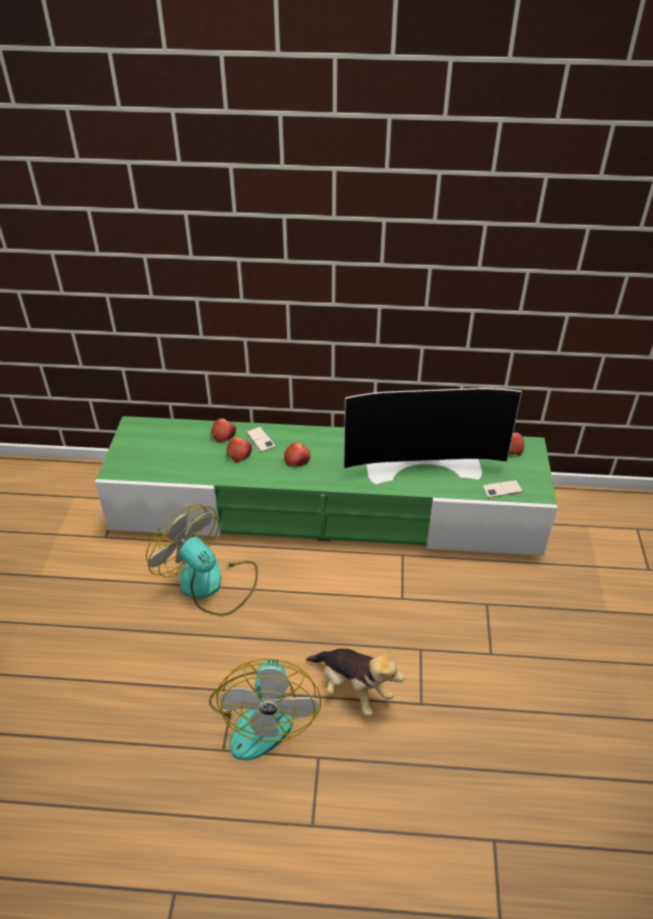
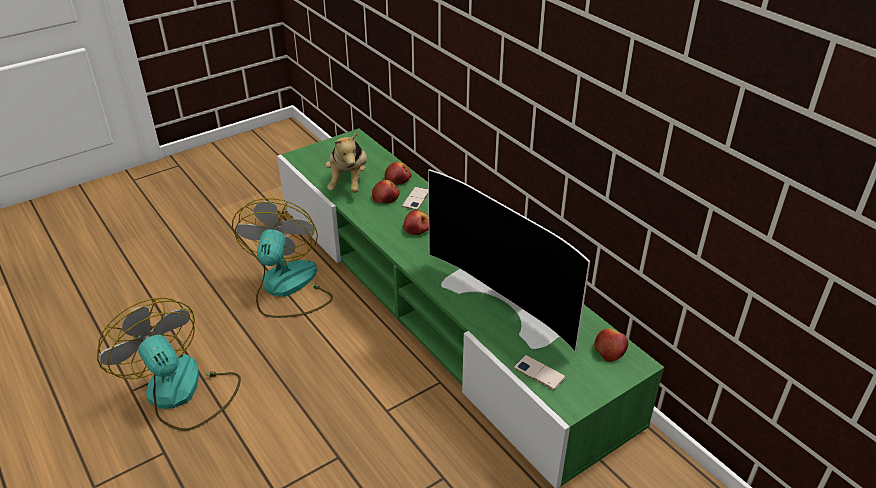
camera: 50 degrees right, 5 degrees down
(262, 714) = (182, 393): fan -> fan turned 90 degrees clockwise
(352, 688) = (253, 434): plush toy -> plush toy (349, 182)

